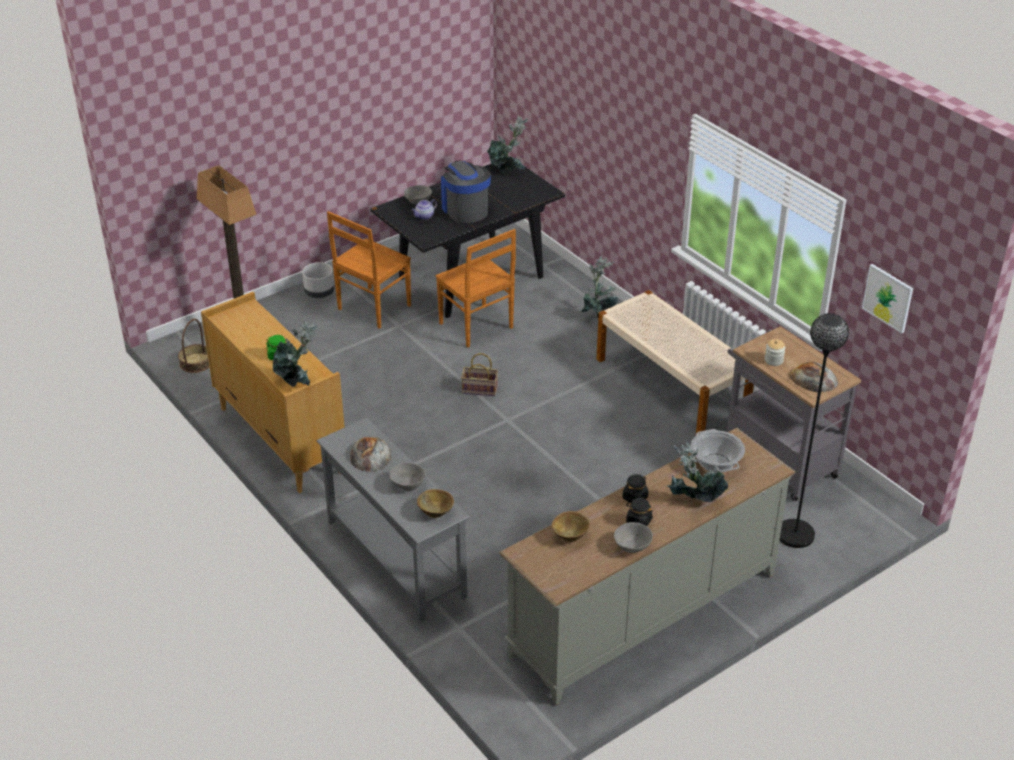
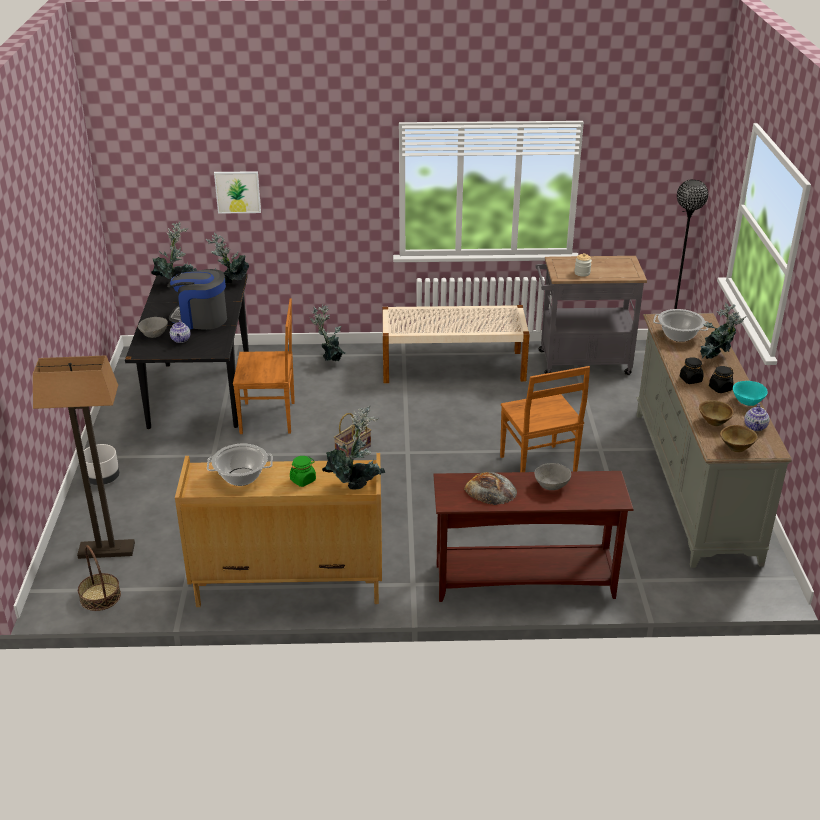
camera: 55 degrees left, 5 degrees down
(257, 328) = (241, 477): none -> cooking pot
(372, 308) = (169, 459): brown chair -> brown chair (538, 467)
(395, 559) = (523, 581): grey console table -> brown console table
(436, 512) = (602, 484): brown bowl -> brown bowl (736, 447)
(532, 195) = (228, 286): none -> potted plant
(588, 565) = (755, 427): none -> teapot
(632, 546) = (747, 401): grey bowl -> turquoise bowl
(813, 379) = (618, 269): bread -> none
(888, 298) = (636, 181): picture -> picture (237, 192)

